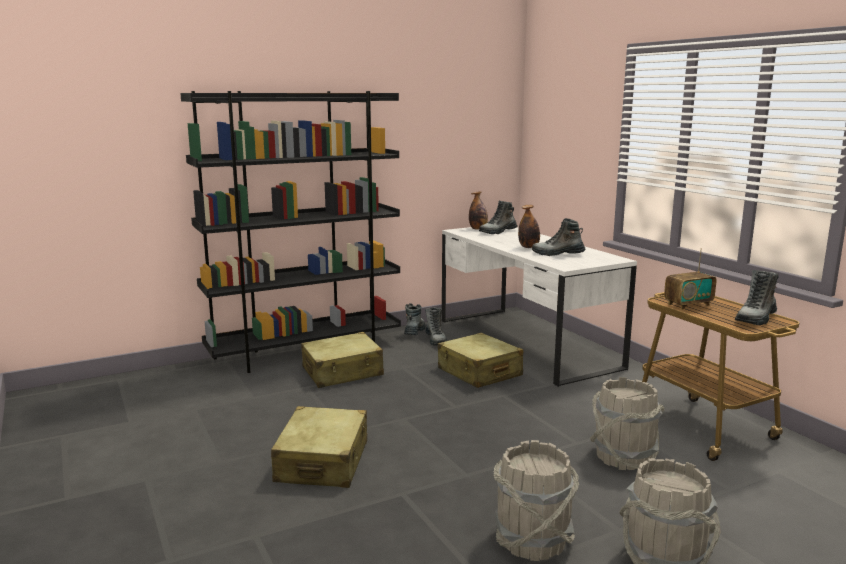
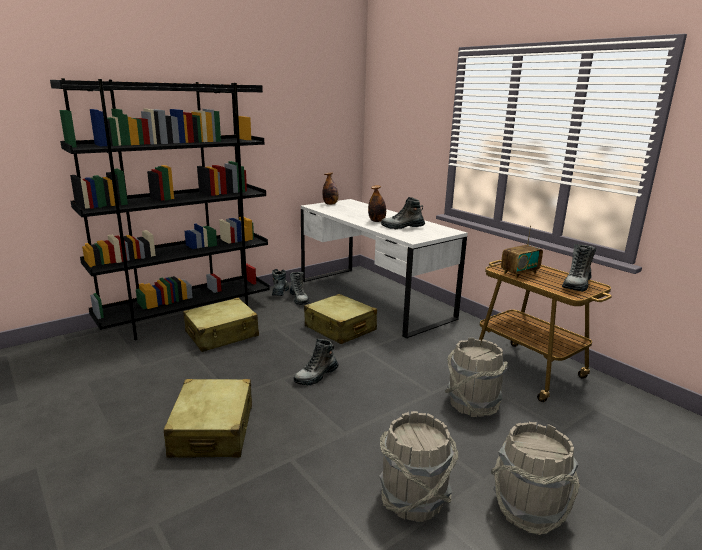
camera: 10 degrees left, 5 degrees up
(498, 232) = (347, 206): boot -> boot (316, 376)

